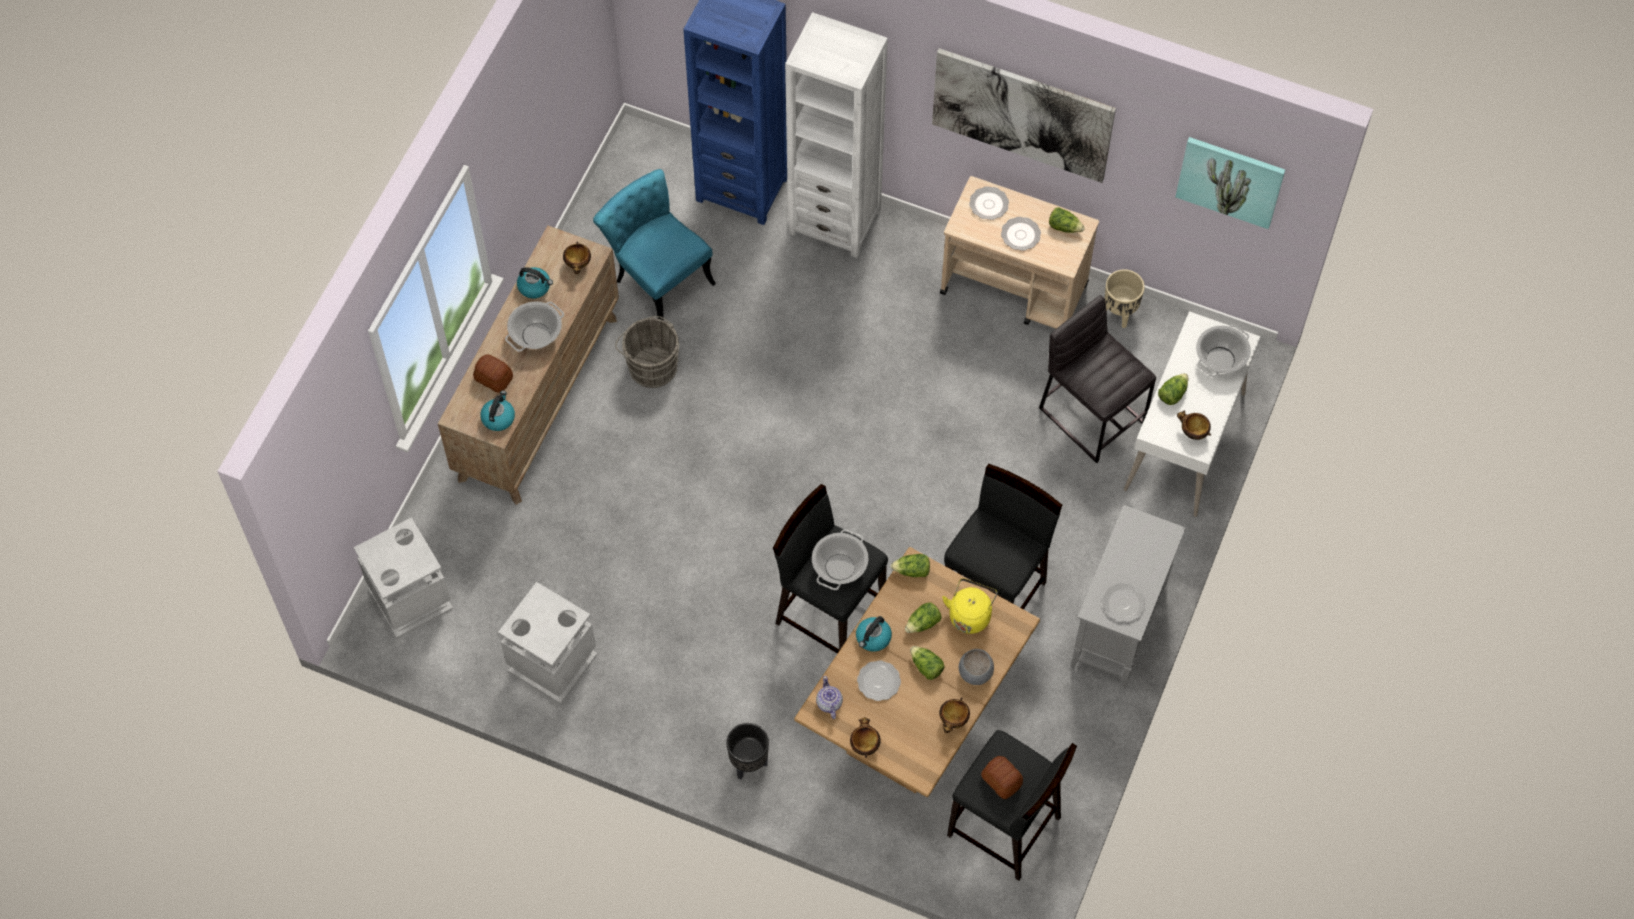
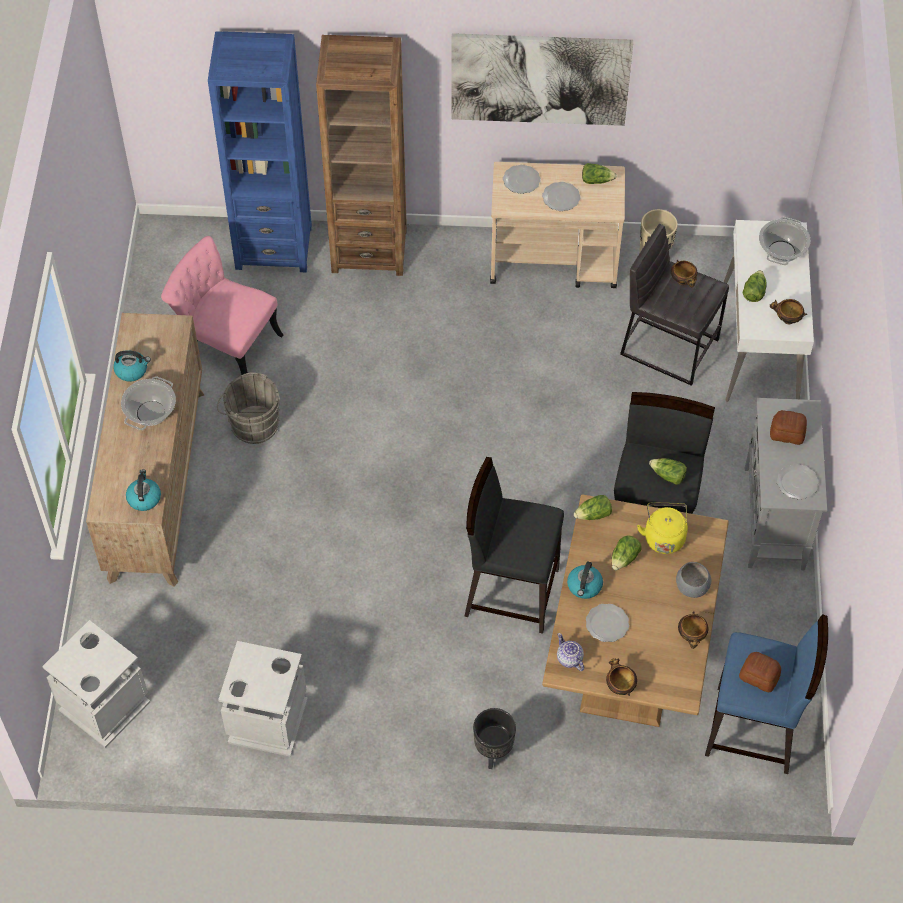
camera: 20 degrees left, 5 degrees down
(493, 379) = (125, 464): bread -> bread (787, 434)
(578, 265) = (166, 339): bowl -> bowl (683, 281)
(657, 276) = (226, 344): turquoise chair -> pink chair
(834, 220) = (369, 250): white bookcase -> brown bookcase
(839, 568) = (525, 534): cooking pot -> none
(926, 667) = (644, 596): lettuce -> lettuce (668, 475)
(1004, 828) = (753, 731): black stool -> blue stool
(1230, 181) = (749, 82): picture -> none

